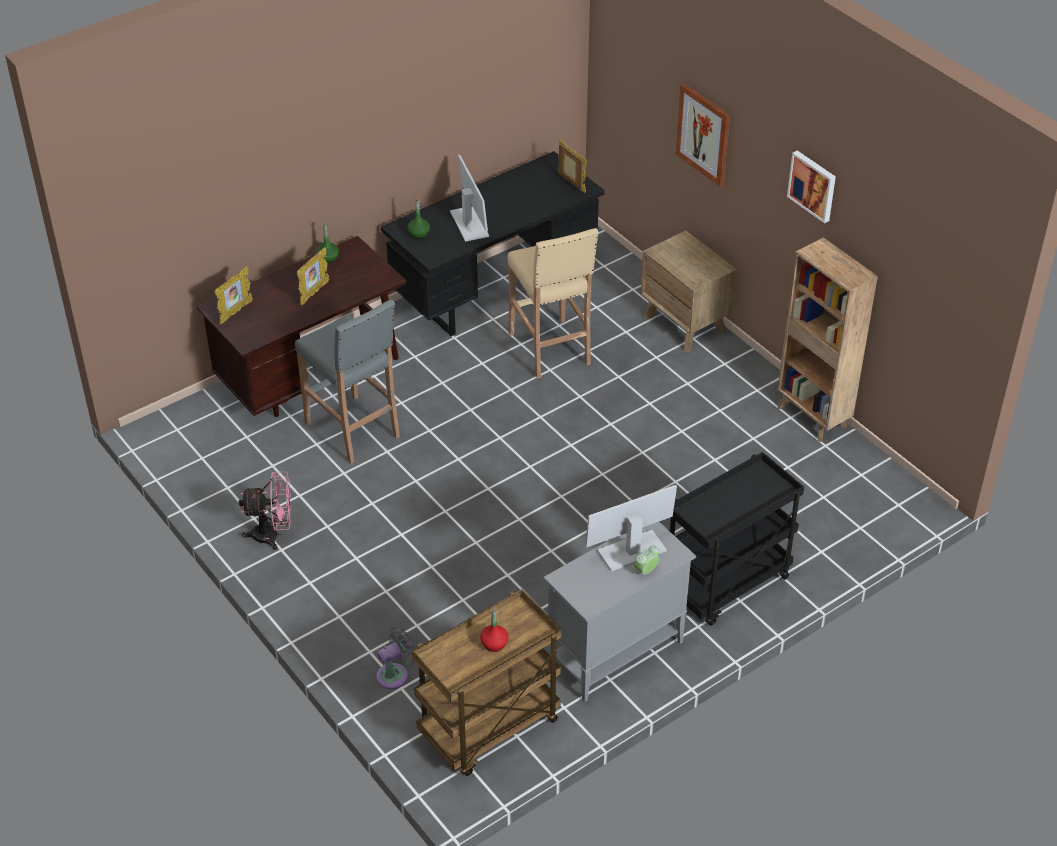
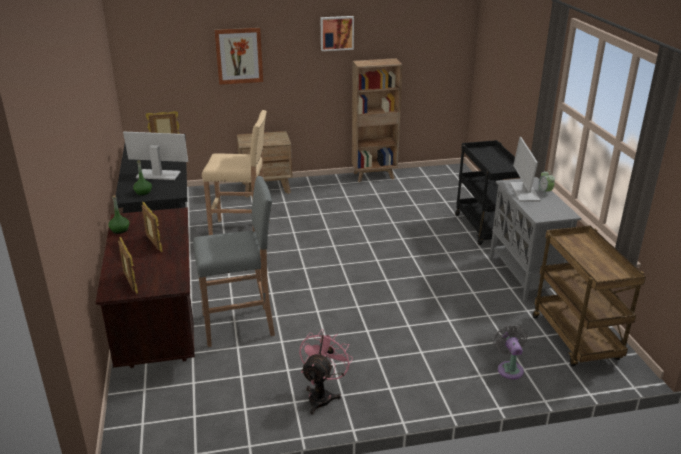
camera: 65 degrees left, 15 degrees down
(494, 643) = (590, 255): red bottle -> none

